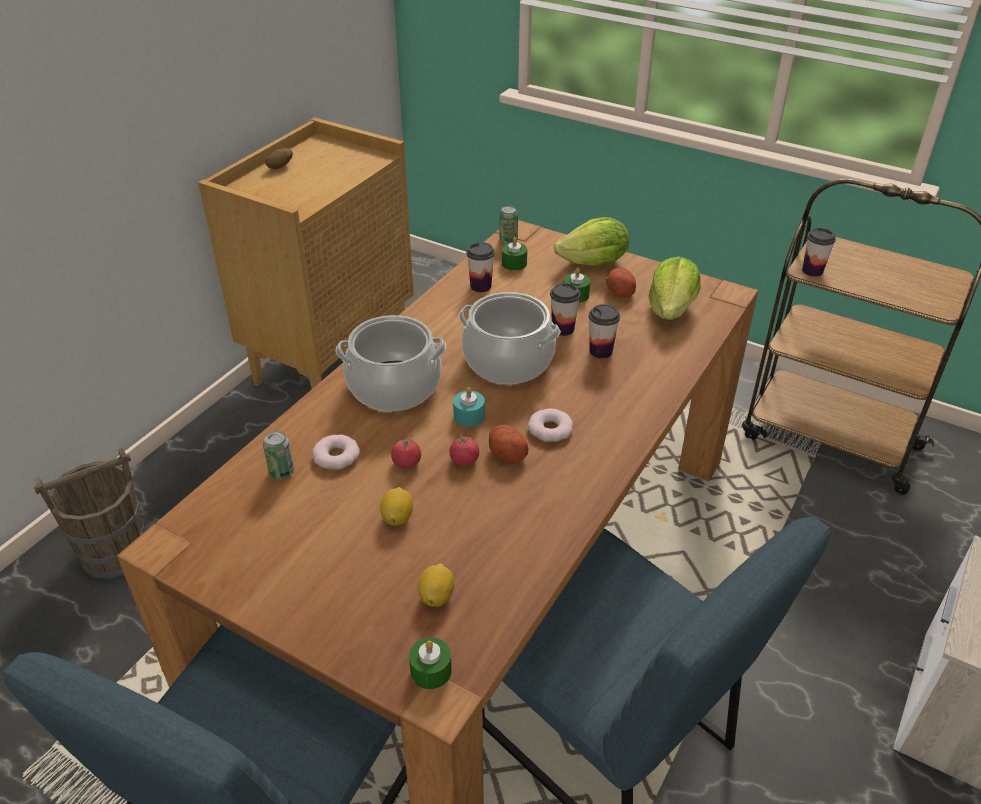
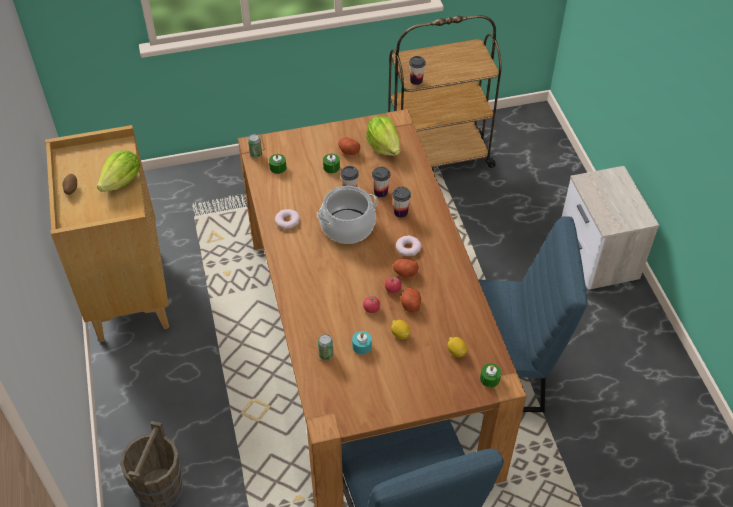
camera: 45 degrees left, 10 degrees up
(336, 456) = (338, 329): donut -> donut (287, 221)
(394, 386) = (315, 277): cooking pot -> none
(460, 492) = (410, 304): none -> potato
(469, 416) = (367, 267): turquoise candle -> turquoise candle (362, 346)
(480, 286) = (280, 193): cup -> cup (400, 212)
(594, 263) = (316, 141): lettuce -> lettuce (122, 182)

